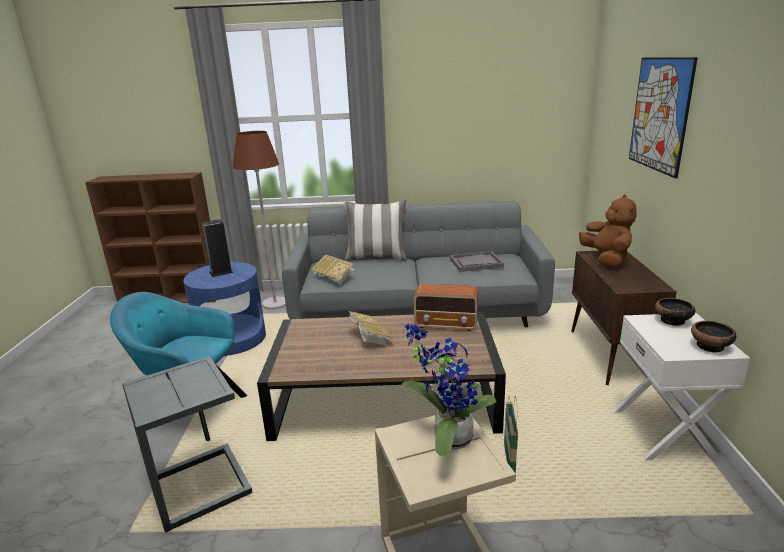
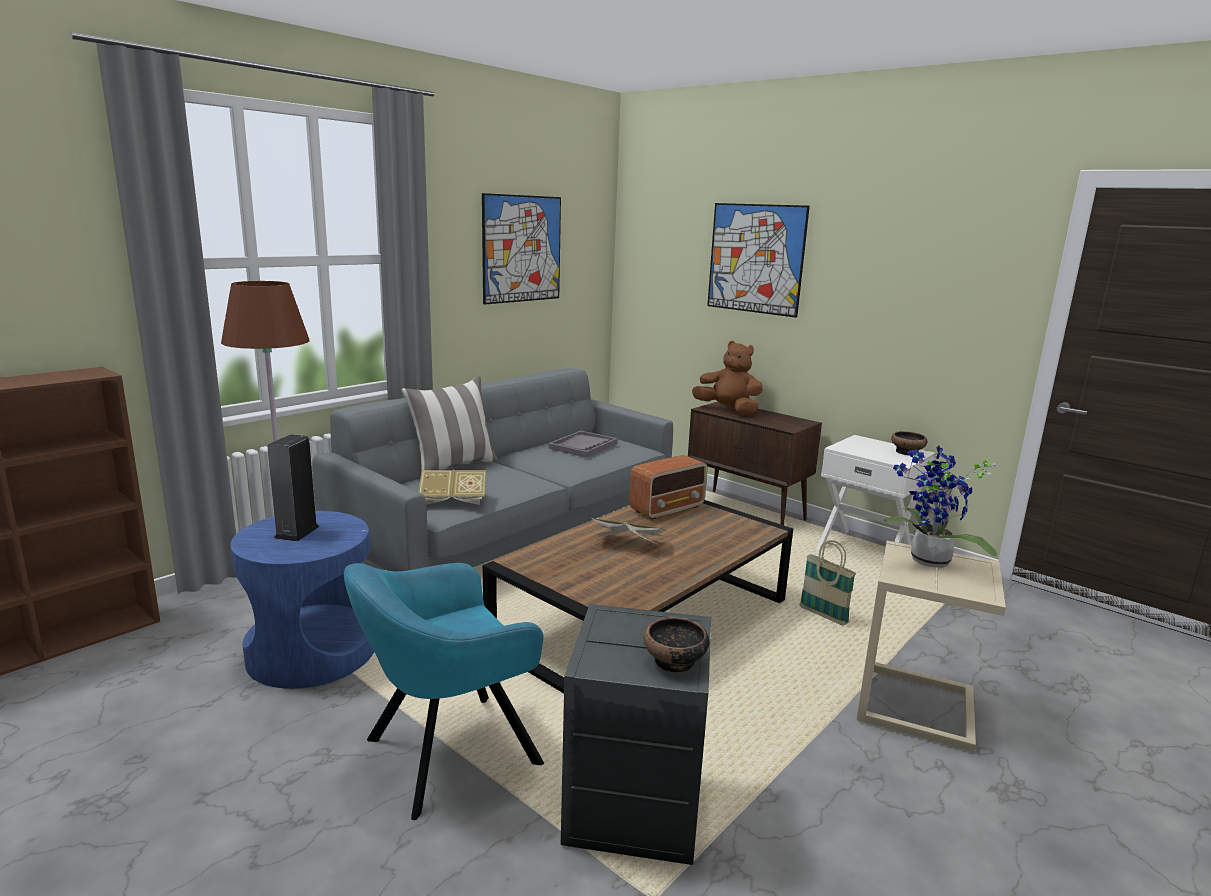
camera: 50 degrees left, 5 degrees down
(483, 105) = (522, 249): none -> picture
(672, 321) = (856, 443): bowl -> bowl (674, 662)

